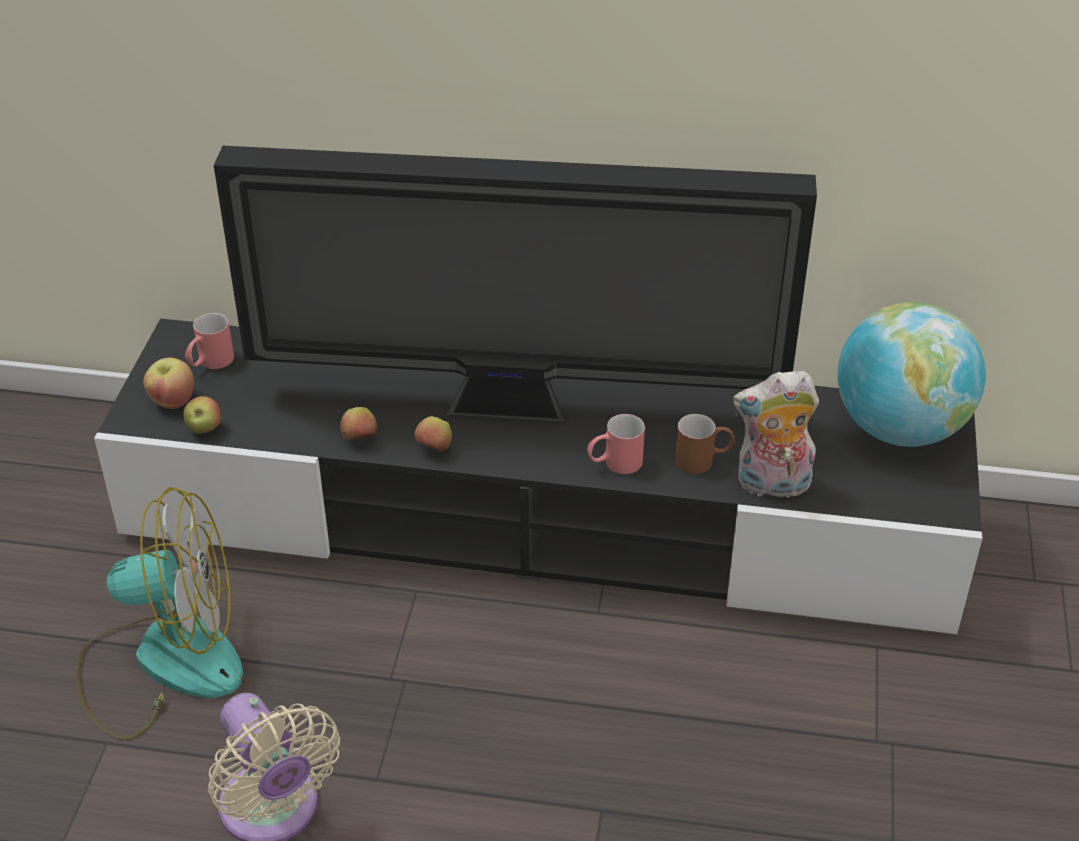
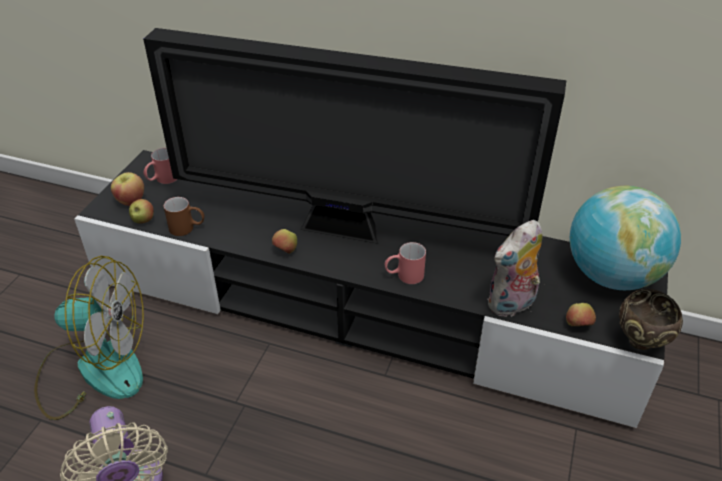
camera: 10 degrees right, 0 degrees up
(359, 439) = (239, 239): apple -> apple (578, 326)
(703, 460) = (466, 281): brown mug -> brown mug (187, 228)
(771, 485) = (511, 305): plush toy -> plush toy turned 45 degrees counterclockwise
(950, 513) = (641, 343): none -> brown bowl

